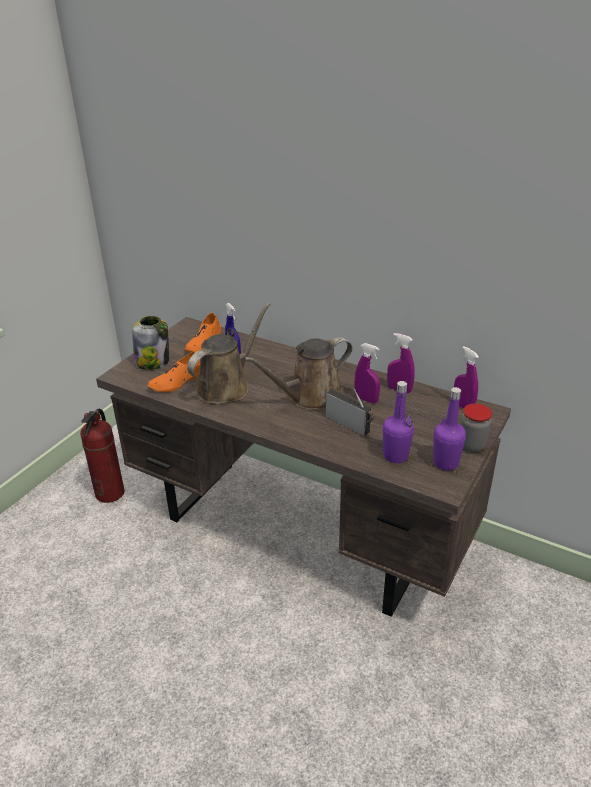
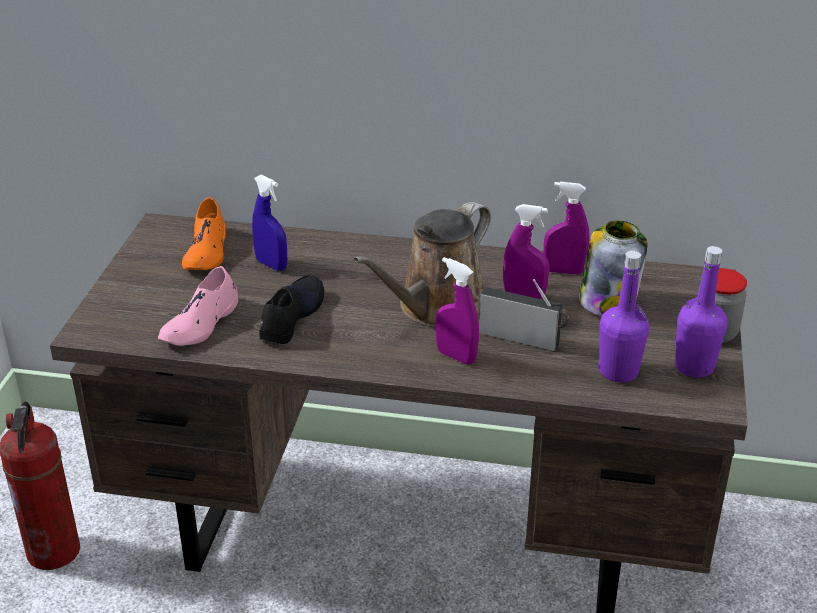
camera: 20 degrees left, 0 degrees up
(153, 361) = (136, 298): jar -> jar (608, 302)
(177, 381) = (200, 324): orange shoe -> pink shoe
(227, 387) = (291, 317): brown watering can -> black shoe
(463, 406) = (669, 278): purple spray bottle -> purple spray bottle (456, 356)

